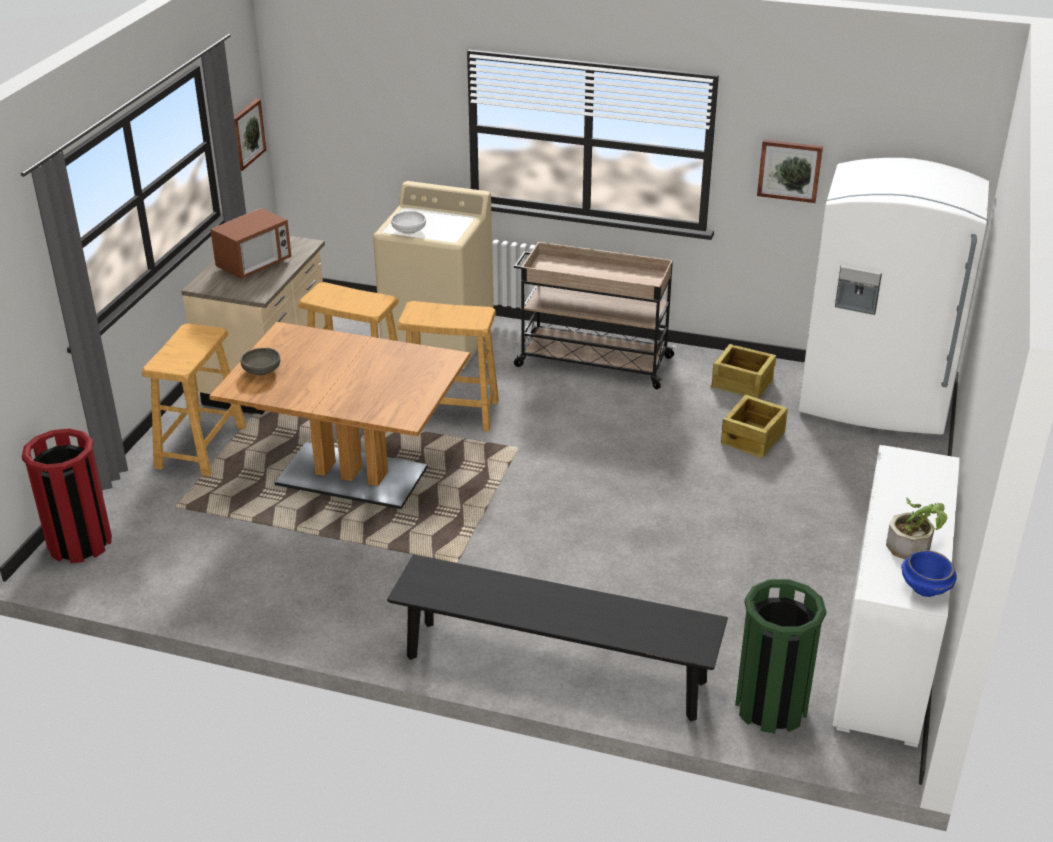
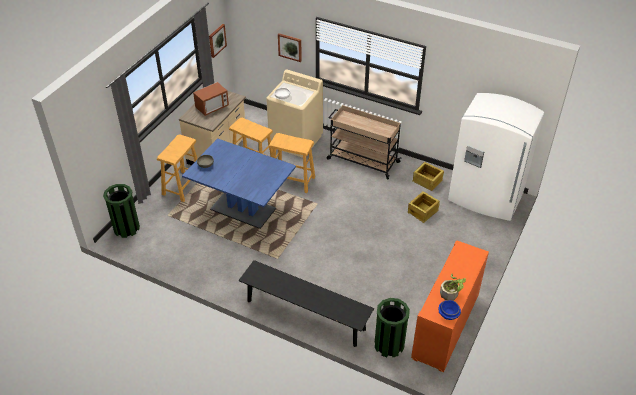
camera: 10 degrees right, 10 degrees up
(79, 543) = (126, 228): red trash can -> green trash can
(352, 476) = (243, 209): brown dining table -> blue dining table
(789, 170) = (456, 91): picture -> picture (290, 47)
(885, 650) = (445, 326): white cabinet -> orange cabinet

